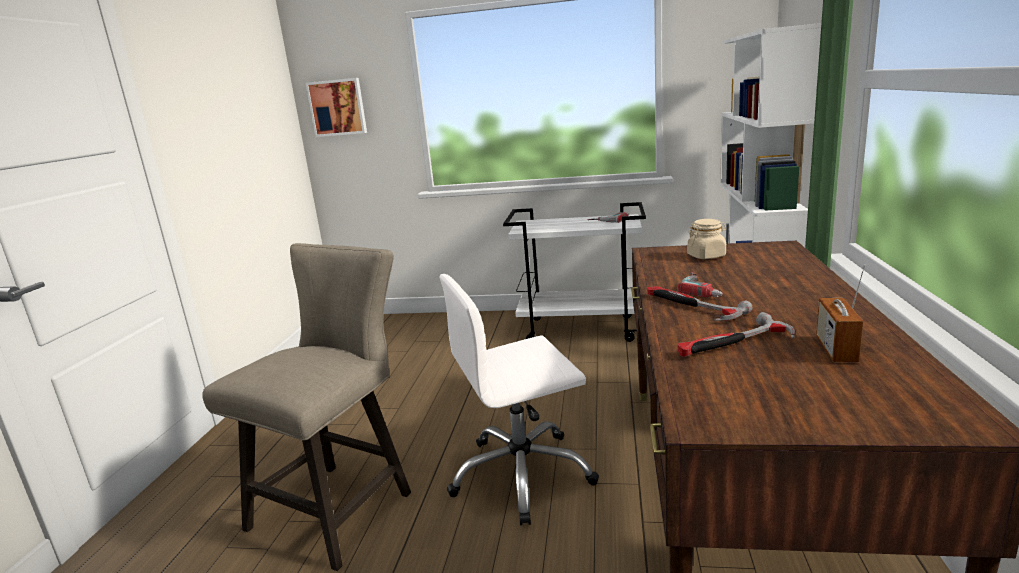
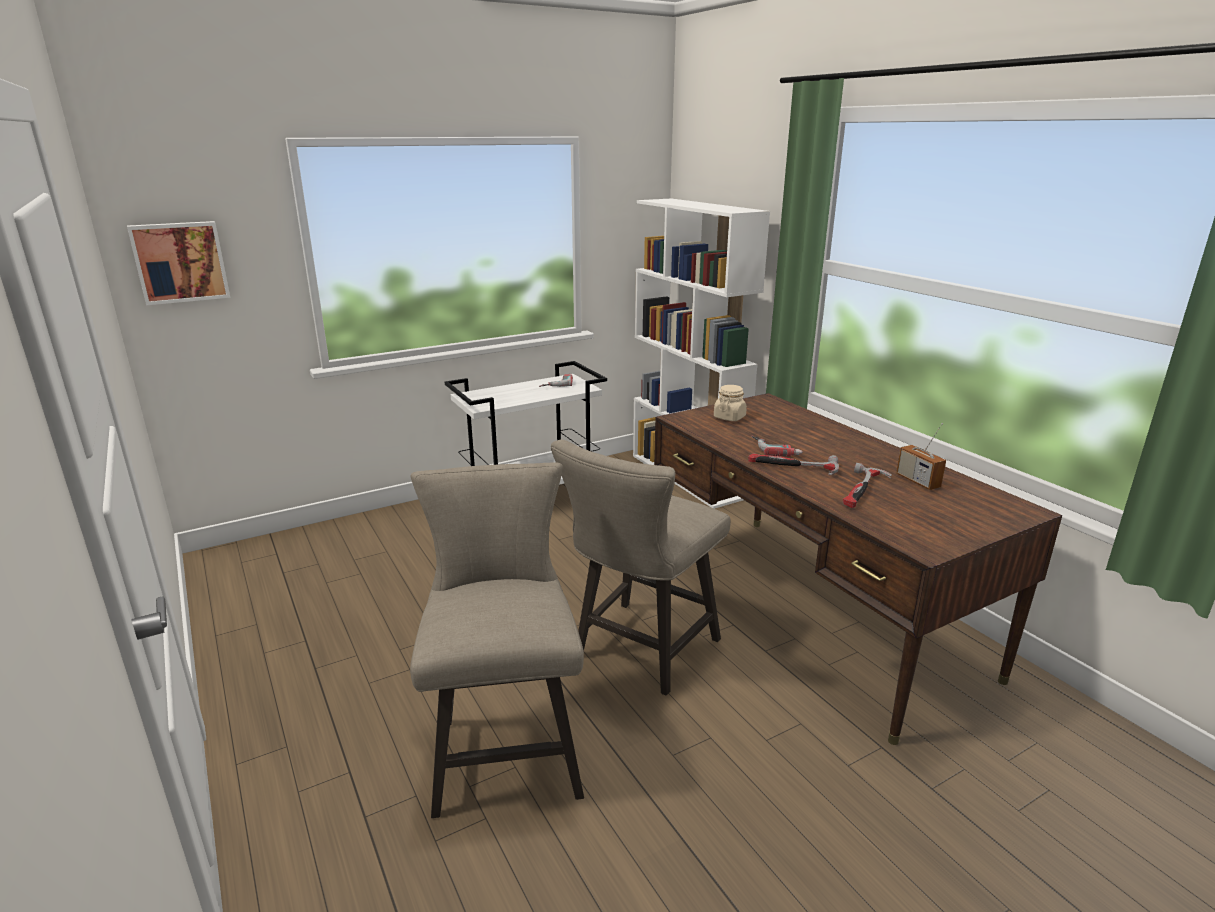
camera: 40 degrees left, 5 degrees up
(522, 475) = (640, 652): white office chair -> beige stool

